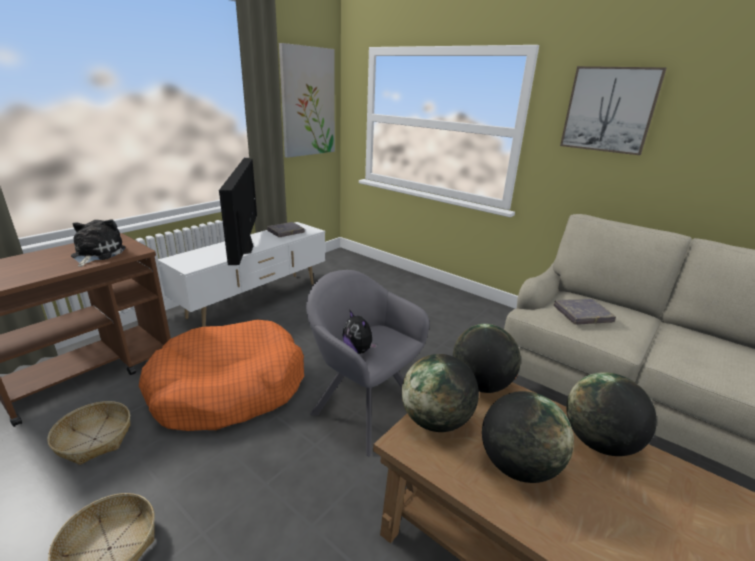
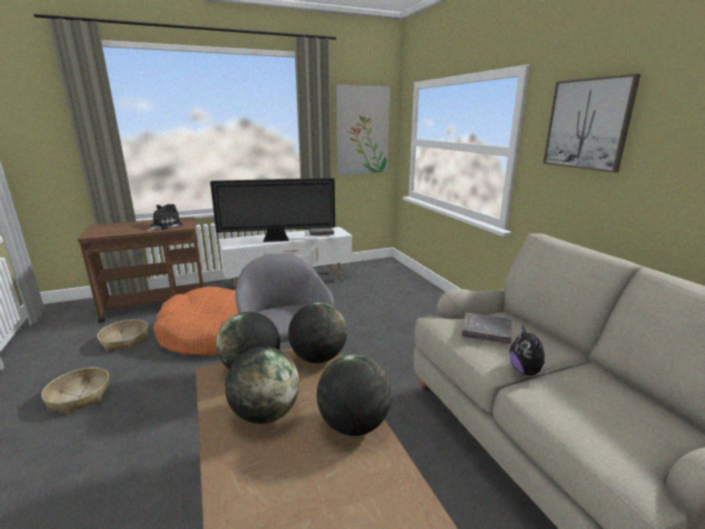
camera: 30 degrees right, 5 degrees down
(245, 249) = (278, 240): television -> television turned 120 degrees counterclockwise
(358, 350) = (271, 316): plush toy -> plush toy (526, 371)

